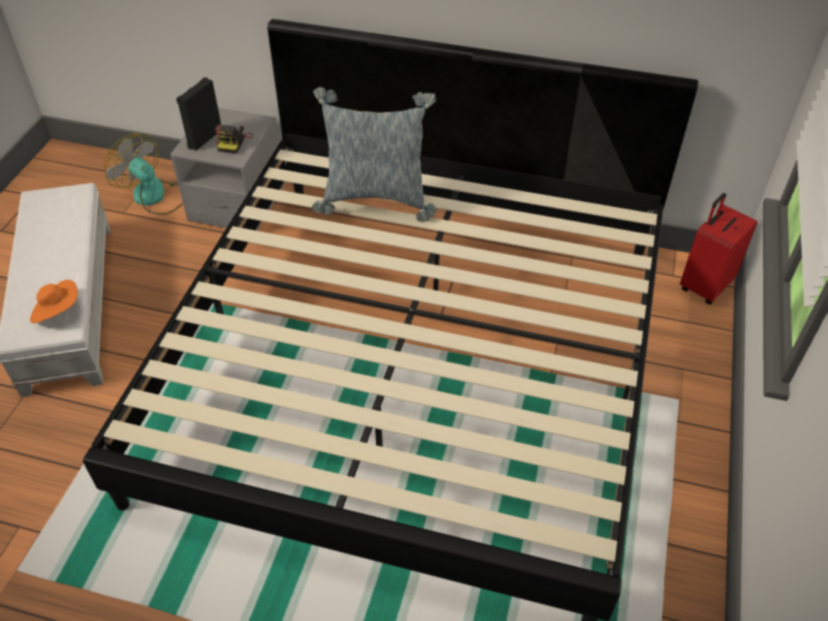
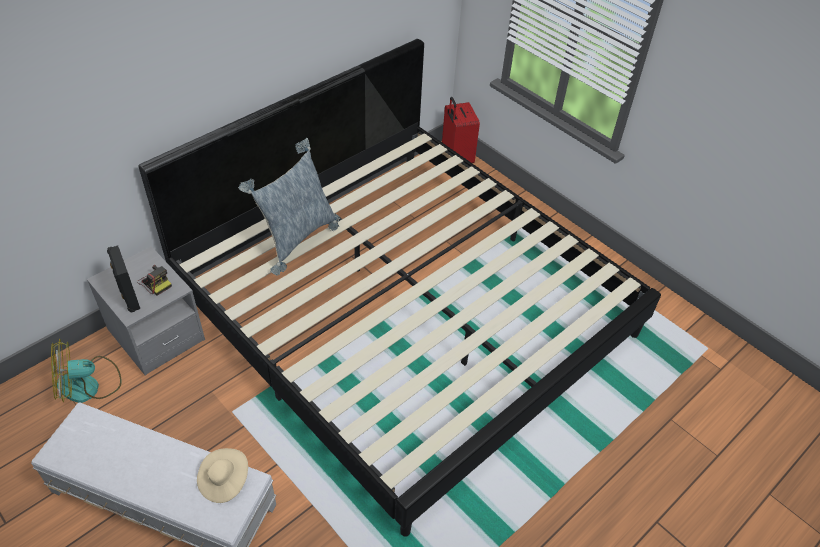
camera: 60 degrees left, 0 degrees up
(58, 311) = (224, 481): orange hat -> beige hat

